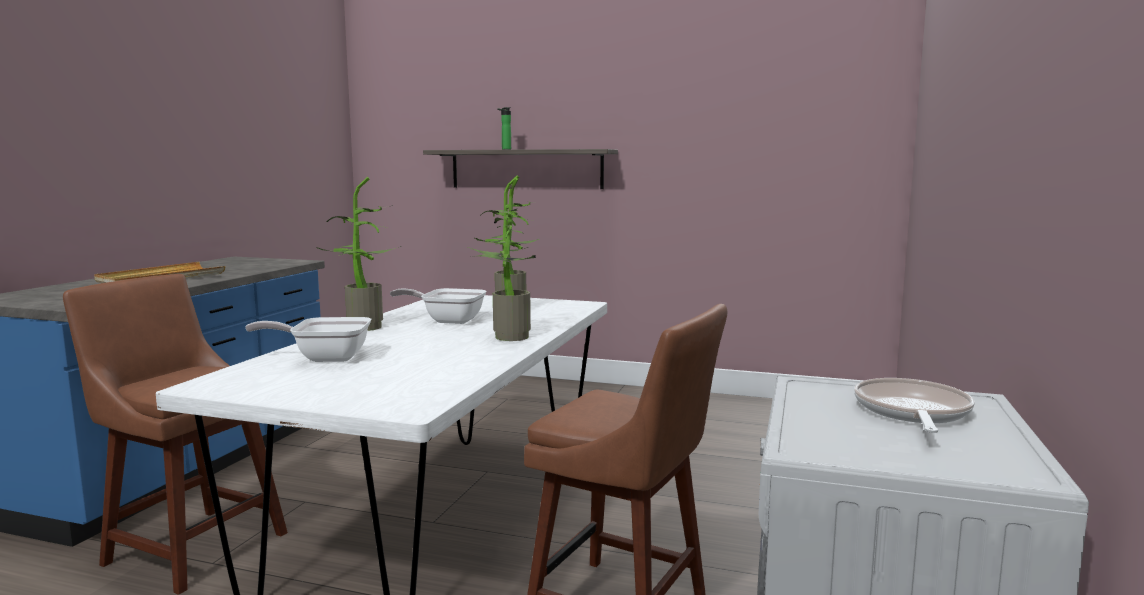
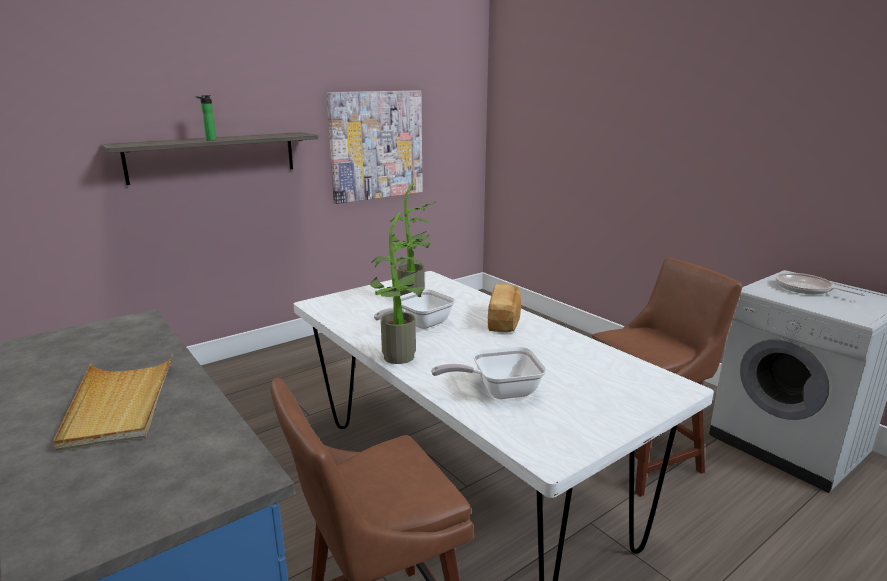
camera: 55 degrees left, 10 degrees up
(324, 358) = (499, 391): frying pan -> frying pan turned 45 degrees clockwise
(506, 337) = (505, 321): potted plant -> bread
(712, 171) = (376, 145): none -> picture

